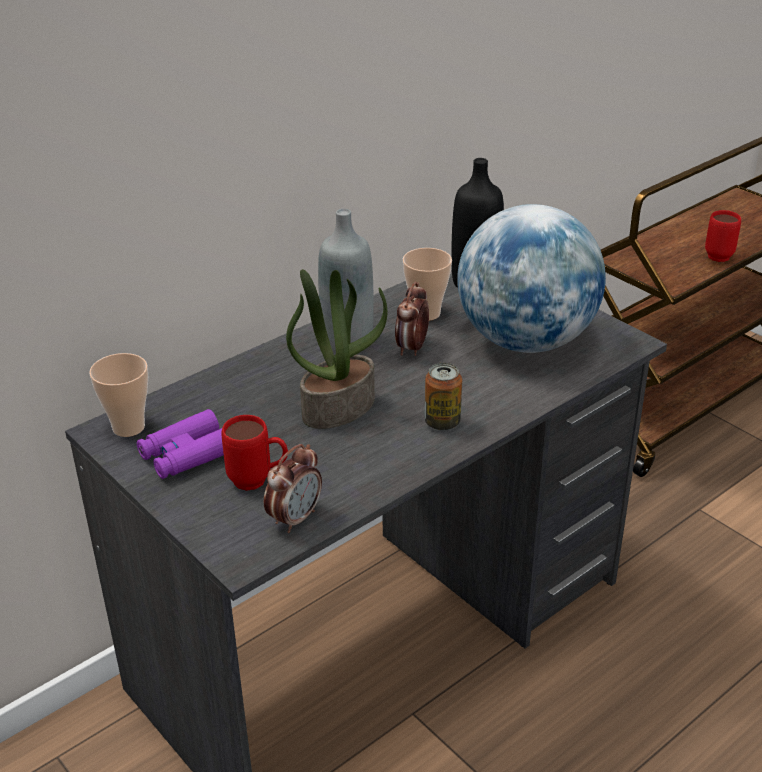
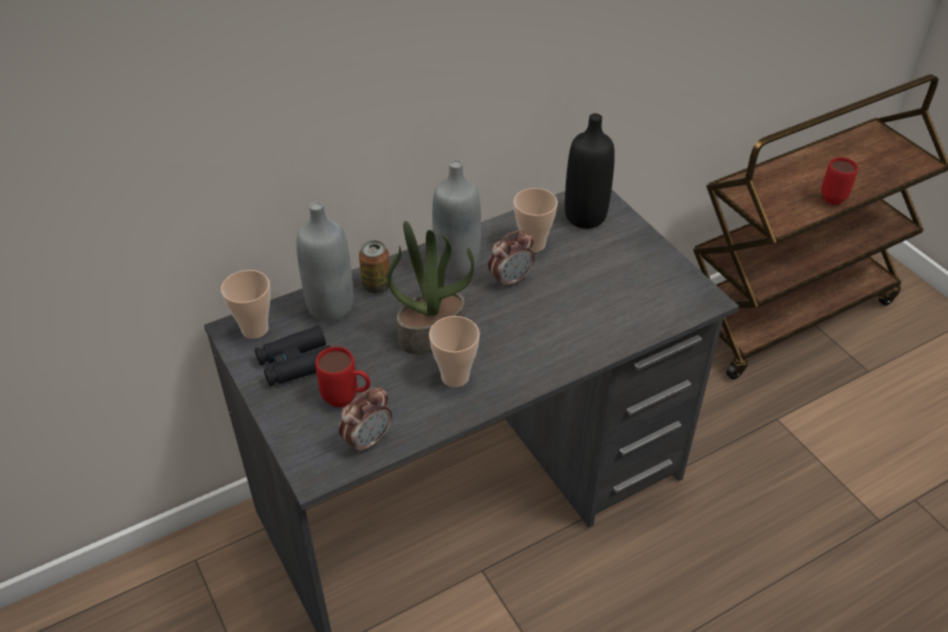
camera: 10 degrees right, 10 degrees up
(187, 454) = (296, 363): purple binoculars -> black binoculars
(213, 396) = (330, 307): none -> grey bottle
(378, 444) = (455, 377): none -> cup
(412, 348) = (510, 280): alarm clock -> alarm clock turned 150 degrees counterclockwise
(442, 422) = (515, 362): can -> can (376, 286)
(526, 341) = (612, 286): globe -> none

